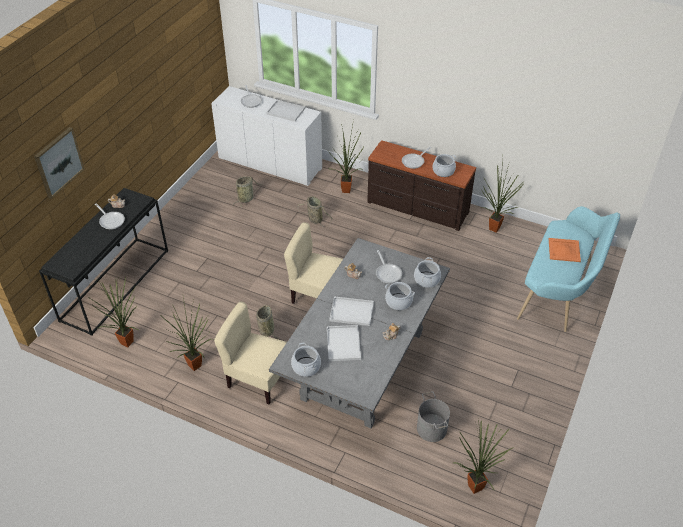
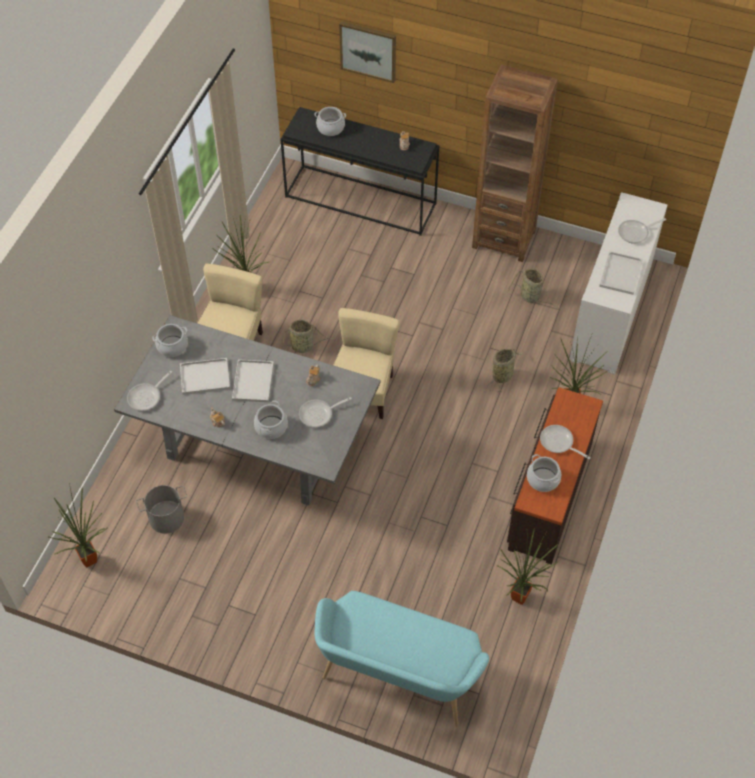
camera: 85 degrees right, 10 degrees up
(111, 220) = (377, 144): frying pan -> frying pan (147, 397)
(125, 342) = (278, 226): potted plant -> none
(186, 206) = (504, 239): none -> brown bookcase
(427, 279) = (310, 456): cooking pot -> cooking pot (330, 128)
(564, 250) = (410, 642): orange tray -> none

